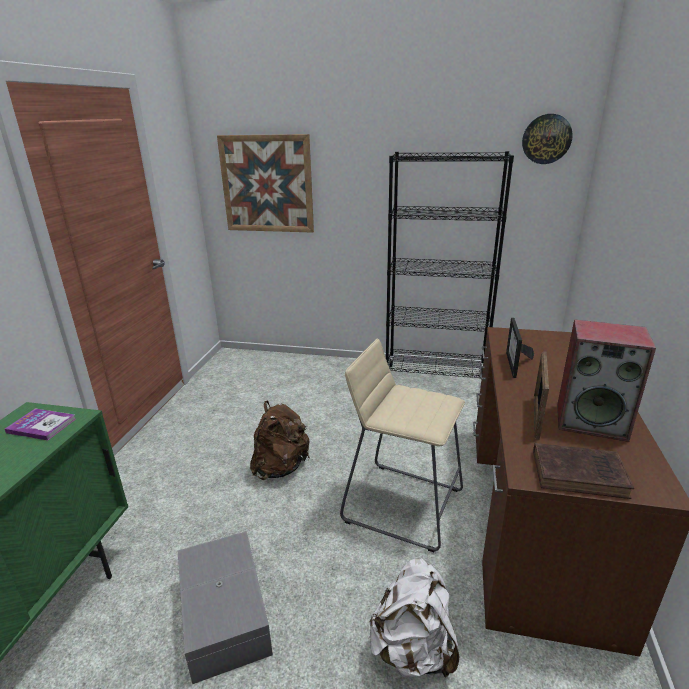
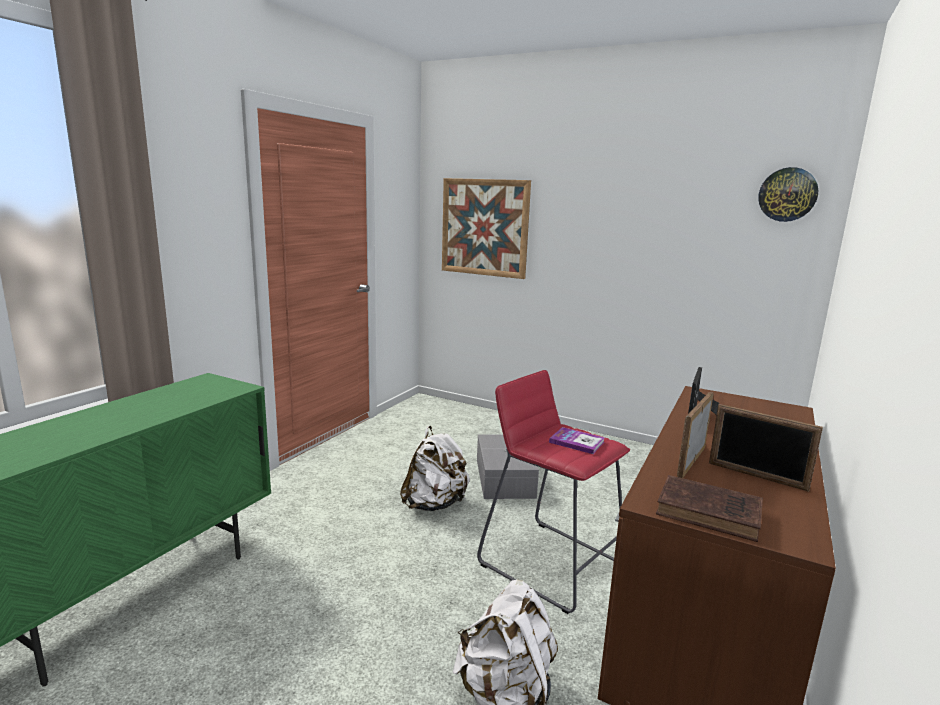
camera: 15 degrees right, 10 degrees down
(42, 425) = (211, 388): book -> book (576, 442)
(223, 616) = (326, 614): grey storage box -> grey storage box (503, 478)
(281, 467) = (434, 504): brown backpack -> white backpack
(402, 504) = (551, 563): beige stool -> red stool
(435, 377) = (639, 455): black bookcase -> none
(592, 421) = (756, 476): speaker -> picture frame

